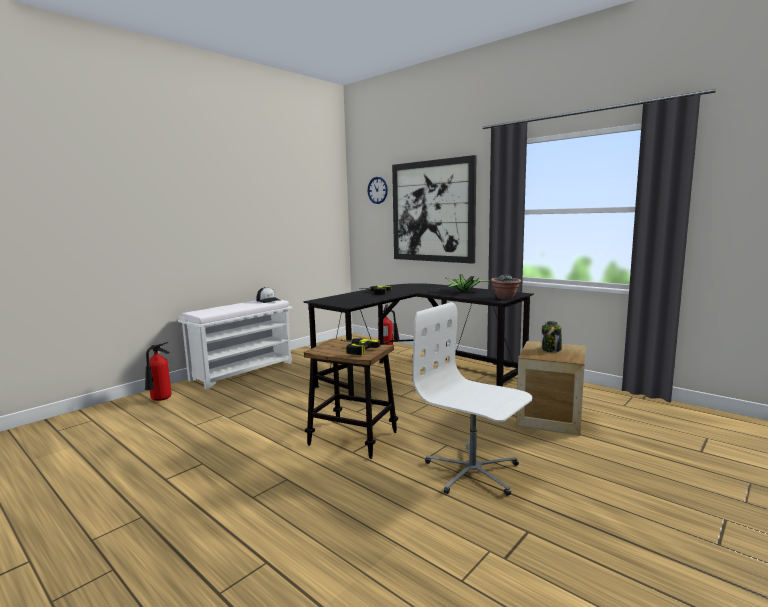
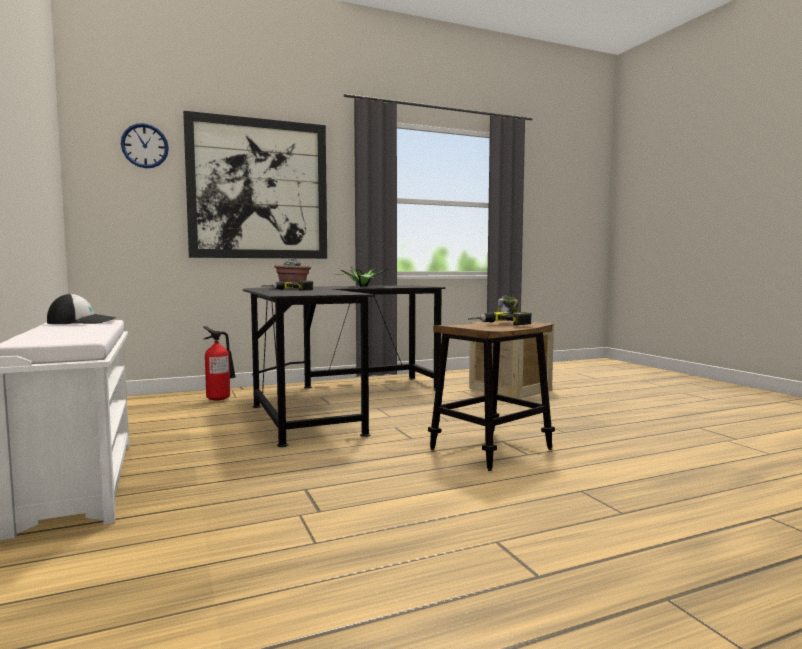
camera: 65 degrees left, 5 degrees down
(160, 400) = (78, 581): fire extinguisher -> none
(472, 472) = (599, 424): white office chair -> none
(505, 297) = (420, 286): potted plant -> potted plant (293, 288)

